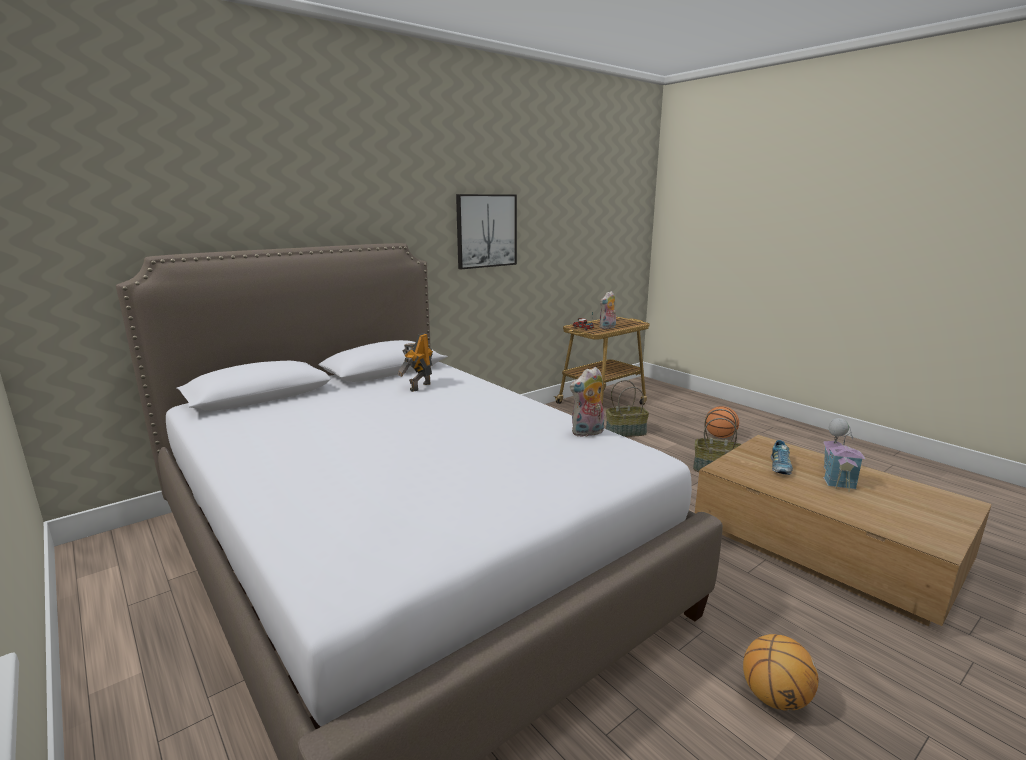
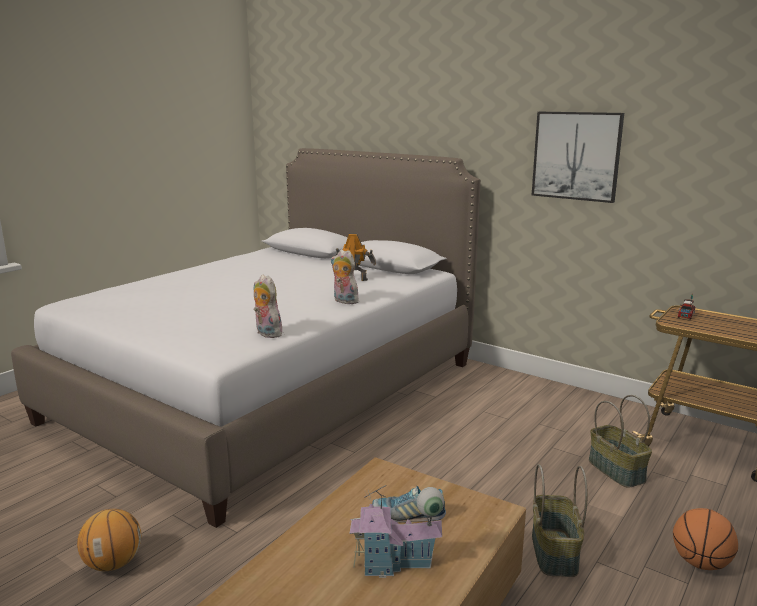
camera: 75 degrees right, 0 degrees up
(607, 327) = (717, 328): plush toy -> plush toy (344, 301)

